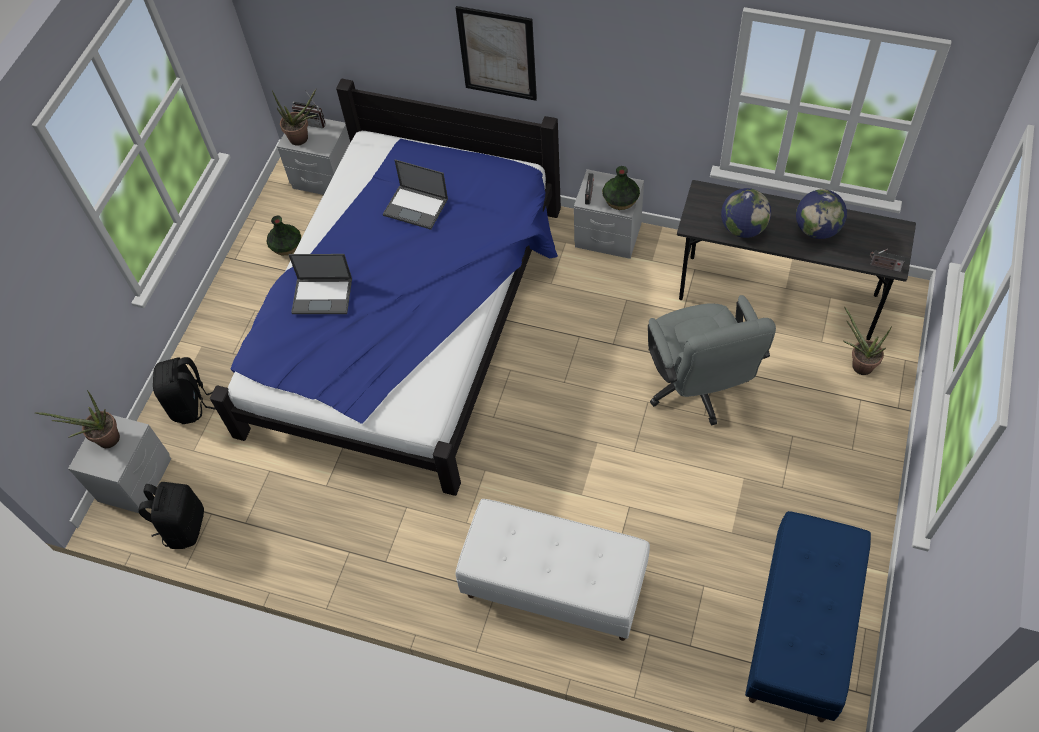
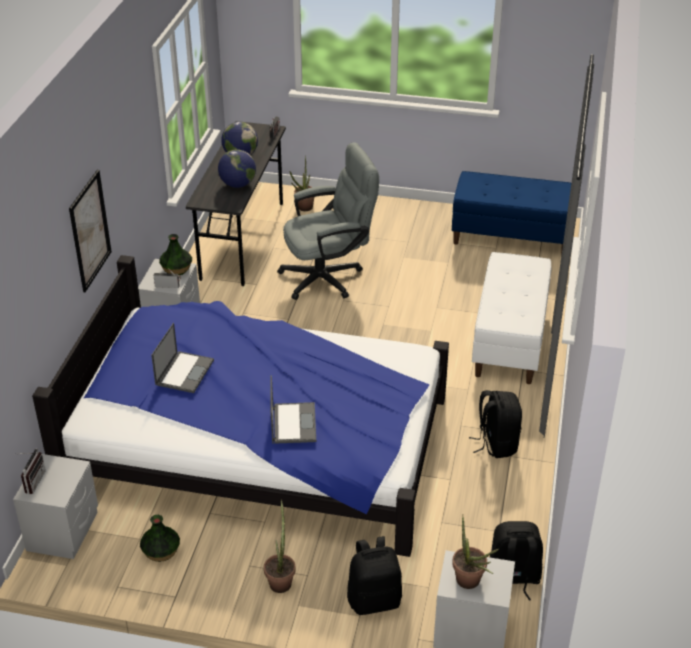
camera: 100 degrees left, 20 degrees down
(303, 139) = (58, 486): potted plant -> potted plant (281, 580)
(370, 540) = (496, 444): none -> black backpack

